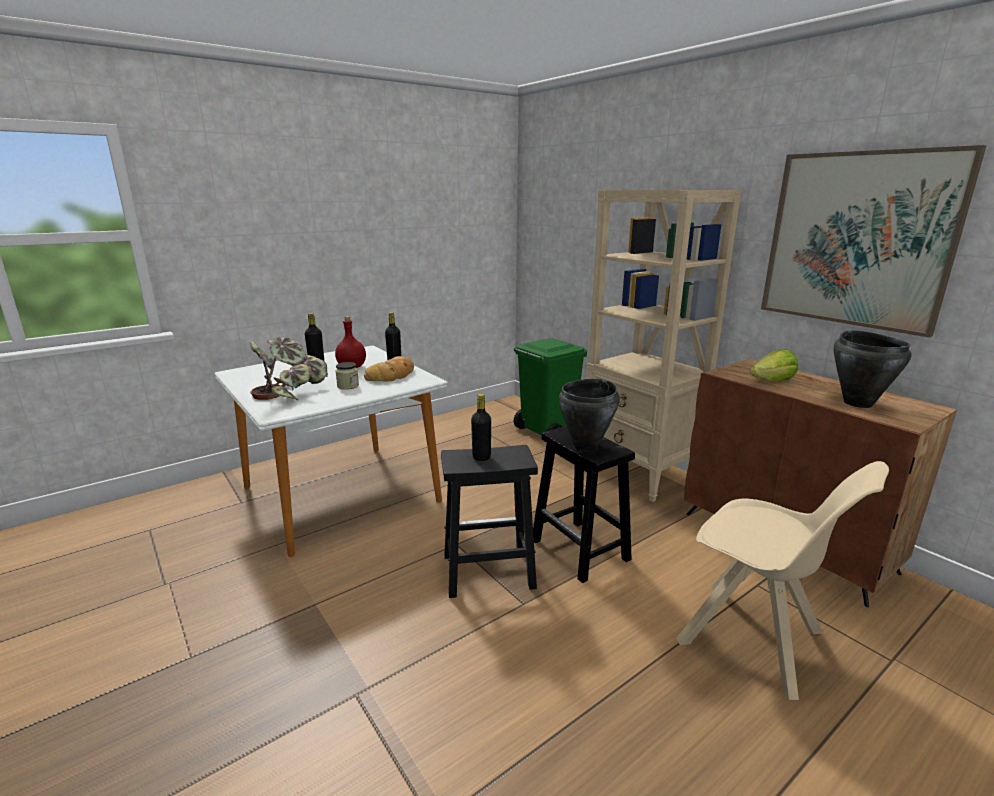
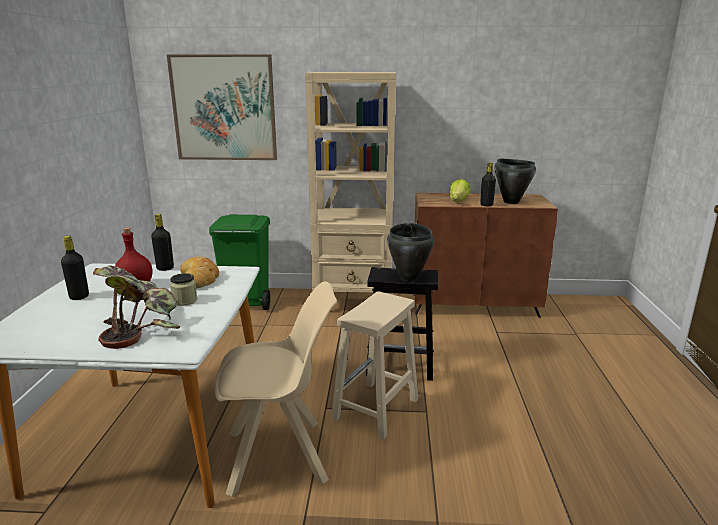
camera: 50 degrees left, 0 degrees up
(481, 457) = (372, 310): black bottle -> black bottle (486, 205)
(487, 571) = (375, 410): black stool -> beige stool
(754, 639) = (533, 356): beige chair -> beige chair (280, 456)
(857, 240) = (475, 103): picture -> picture (224, 108)

